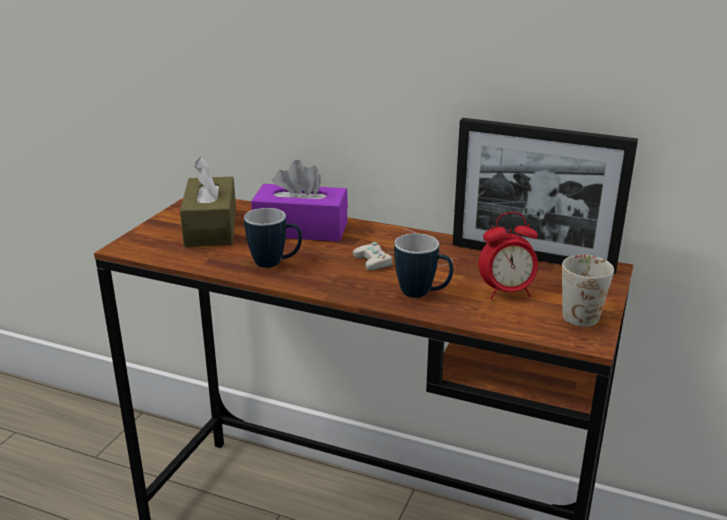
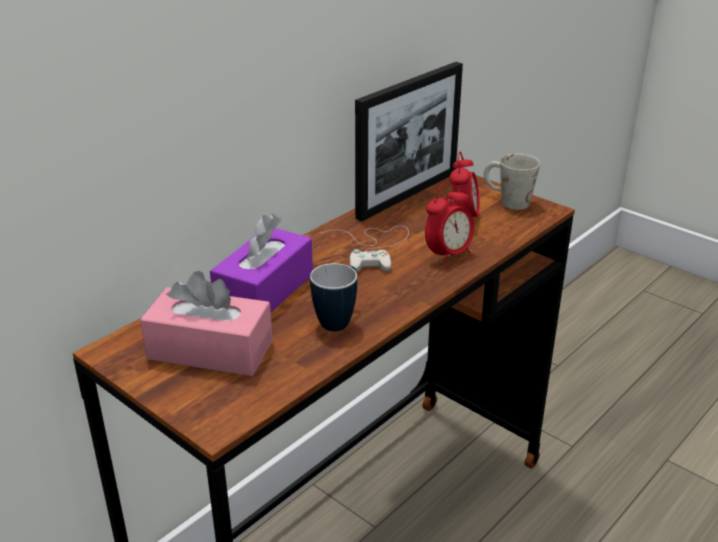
camera: 70 degrees left, 5 degrees up
(211, 227) = (210, 350): brown tissue box -> pink tissue box
(423, 294) = (448, 255): mug -> alarm clock

